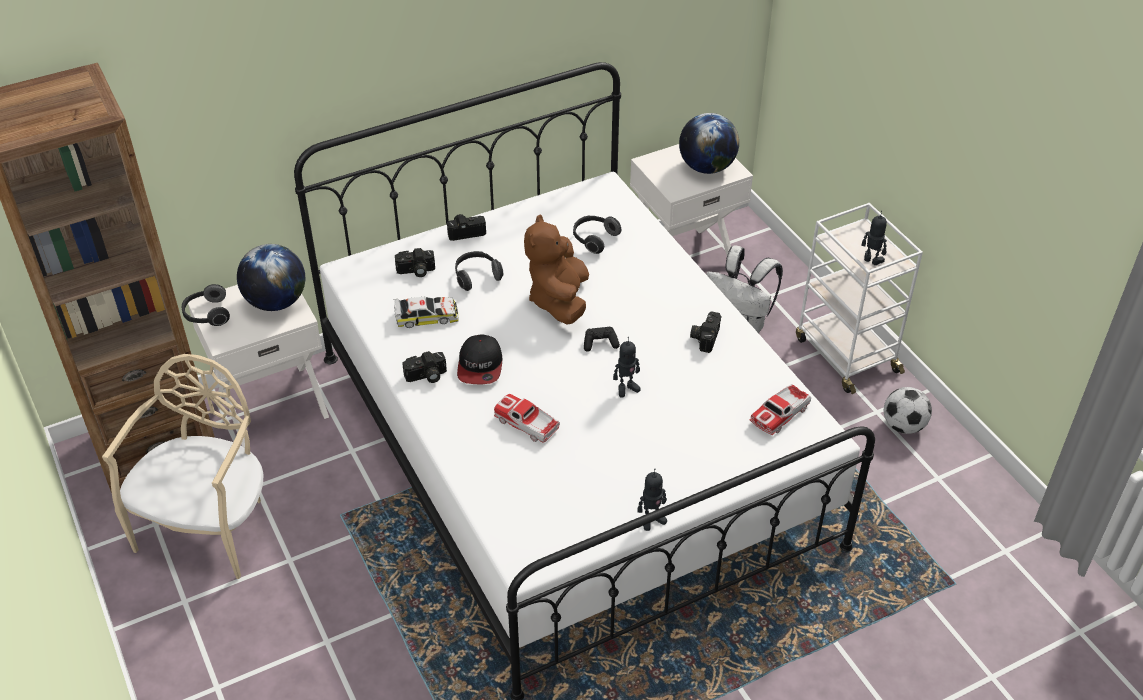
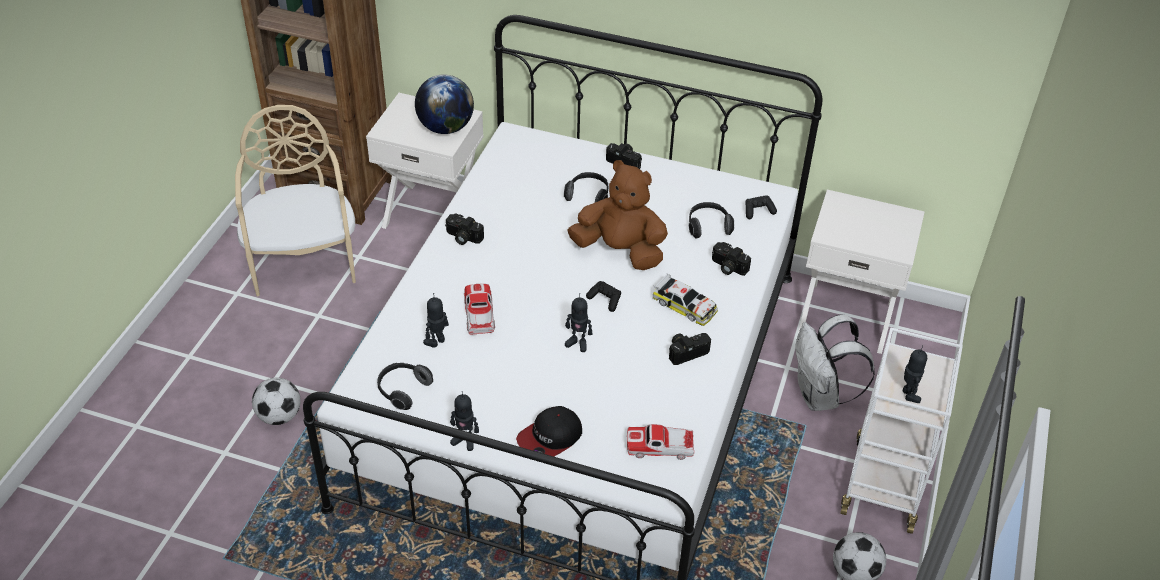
camera: 45 degrees right, 0 degrees up
(207, 315) = (397, 108): headphones -> headphones (403, 390)
(209, 526) = (304, 260): beige chair -> beige chair turned 75 degrees counterclockwise
(373, 664) = (279, 416): none -> football
(416, 271) = (554, 165): camera -> camera (727, 267)
(426, 316) = (518, 199): toy car -> toy car (684, 306)
(480, 366) = (505, 256): cap -> cap (550, 438)
(525, 468) = (437, 342): none -> toy robot
(559, 300) = (620, 251): brown plush toy -> brown plush toy turned 60 degrees clockwise
(612, 205) = (758, 211): none -> black game controller
(707, 167) = (880, 234): globe -> none

